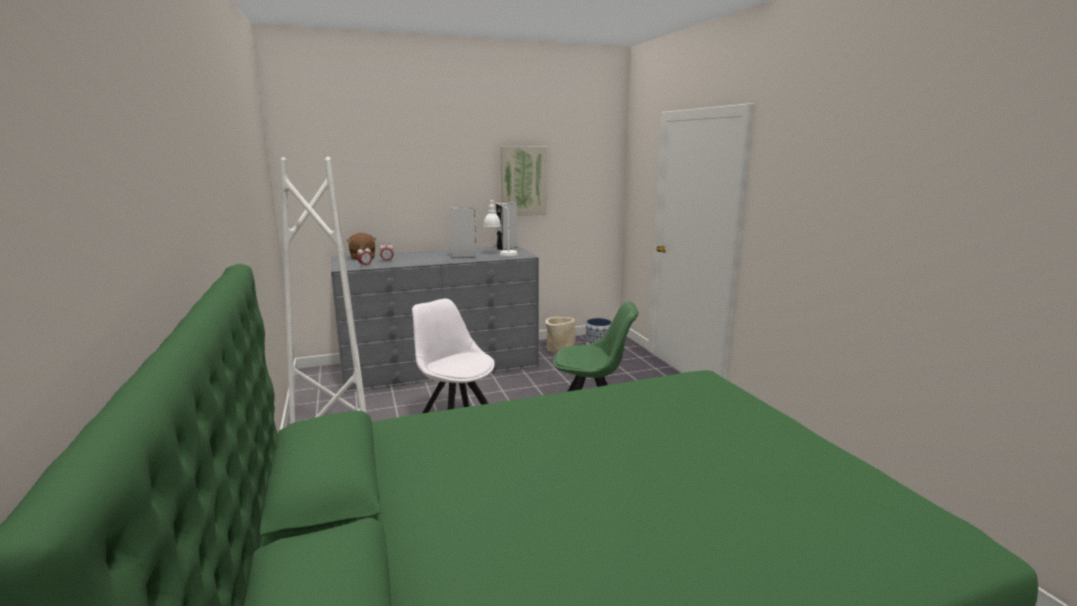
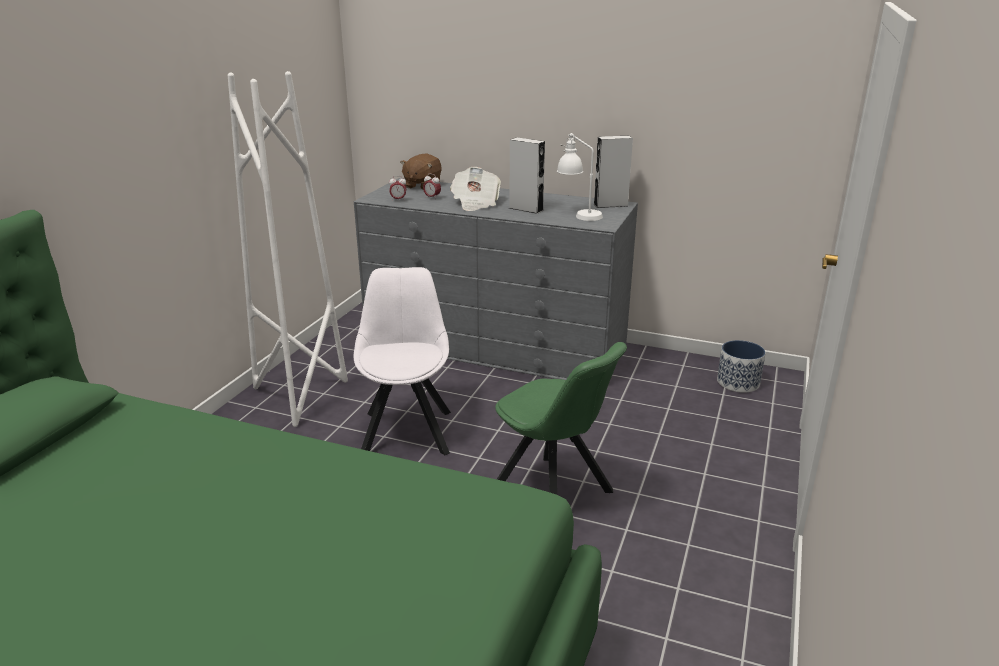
camera: 40 degrees right, 10 degrees up
(424, 259) = (475, 203): none -> newspaper
(523, 181) = (660, 104): picture -> none
(559, 349) = (668, 372): beige planter -> none

